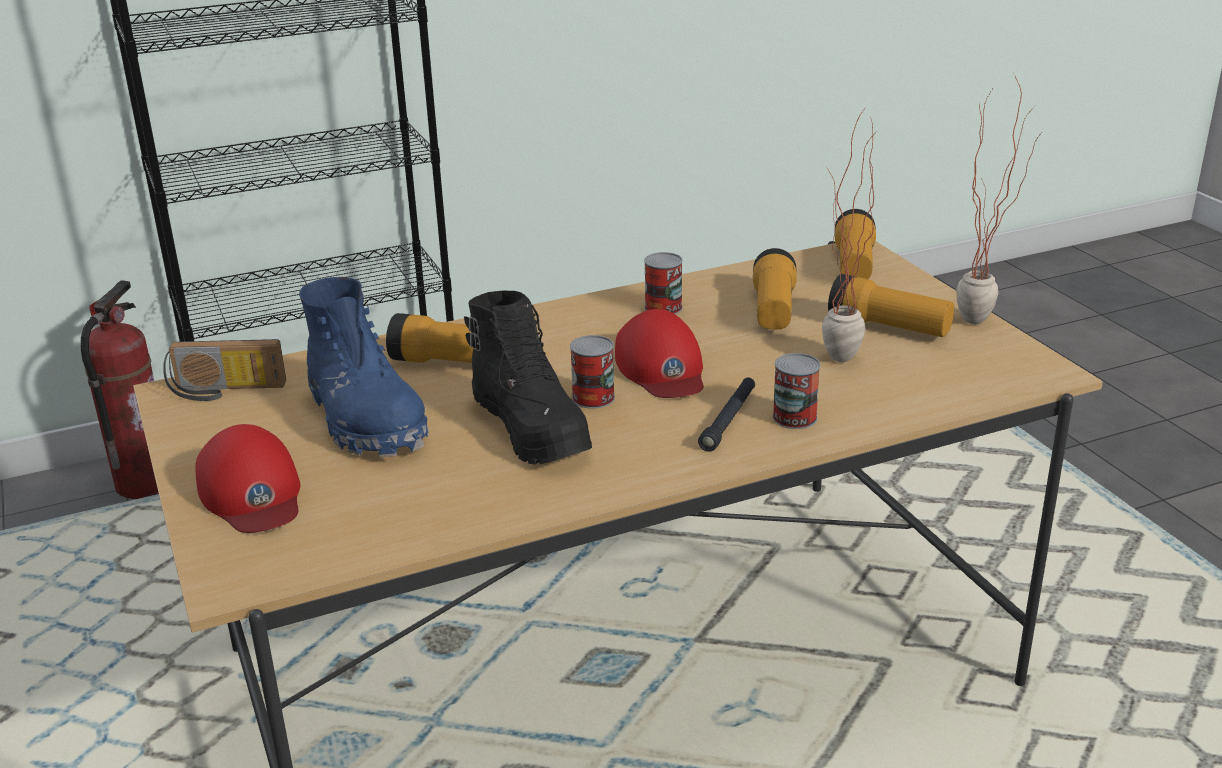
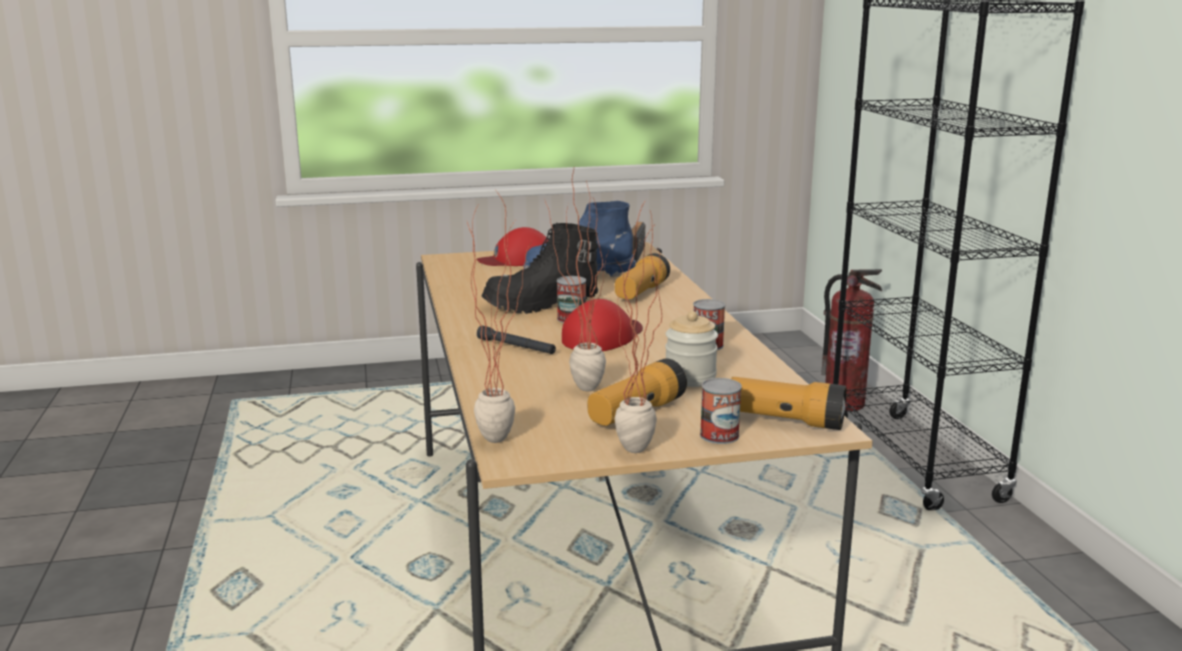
camera: 100 degrees right, 10 degrees down
(661, 368) = (603, 337): red cap -> red cap turned 135 degrees clockwise
(773, 310) = (690, 378): flashlight -> jar
(794, 417) = (505, 363): can -> can (719, 435)
(1000, 383) = (506, 436): none -> potted plant

